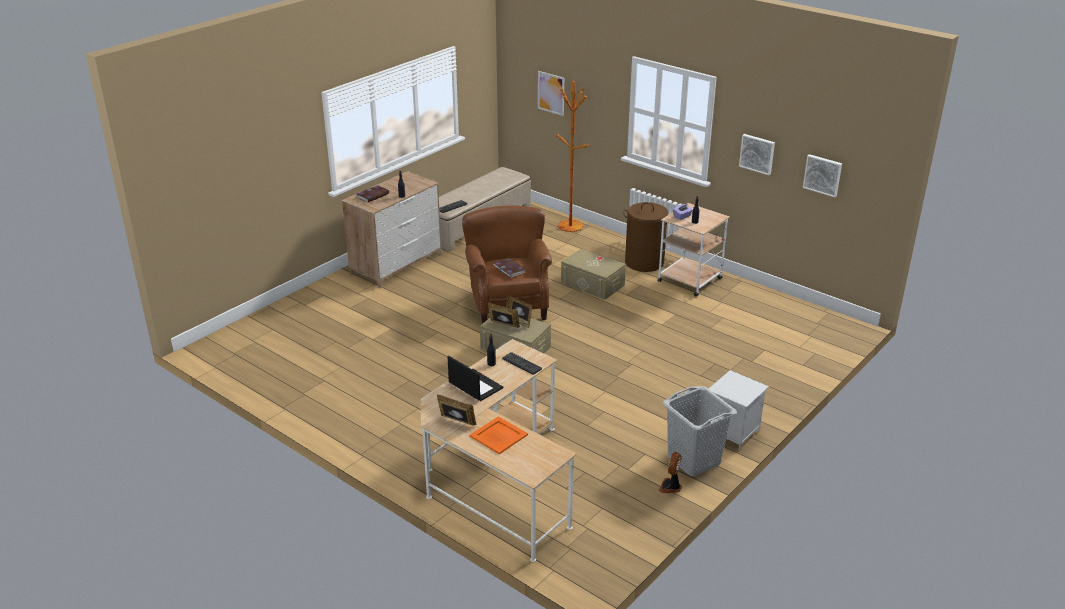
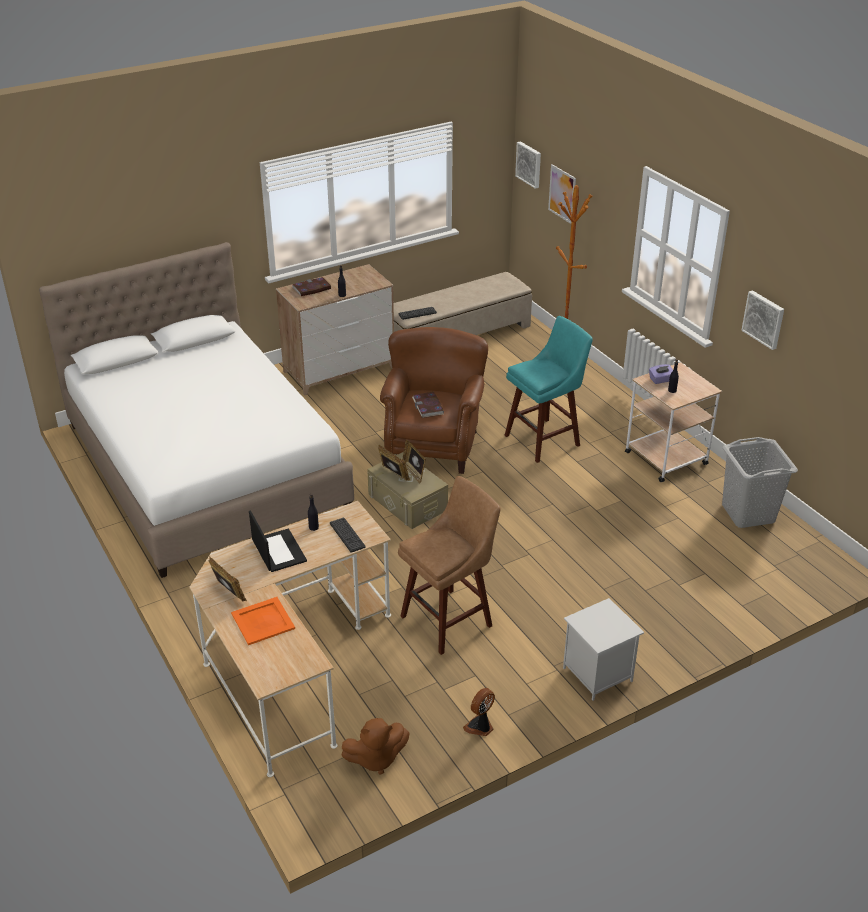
camera: 20 degrees right, 5 degrees up
(329, 355) = (205, 466): none -> white bed
(592, 284) = (544, 439): beige storage box -> turquoise stool
(601, 421) = (449, 619): none -> brown stool
(607, 528) = (376, 759): none -> brown plush toy
(644, 262) = (624, 423): brown laundry basket -> none
(694, 459) = (529, 698): grey laundry basket -> grey laundry basket (748, 513)
(823, 175) = (833, 365): picture -> picture (529, 164)

